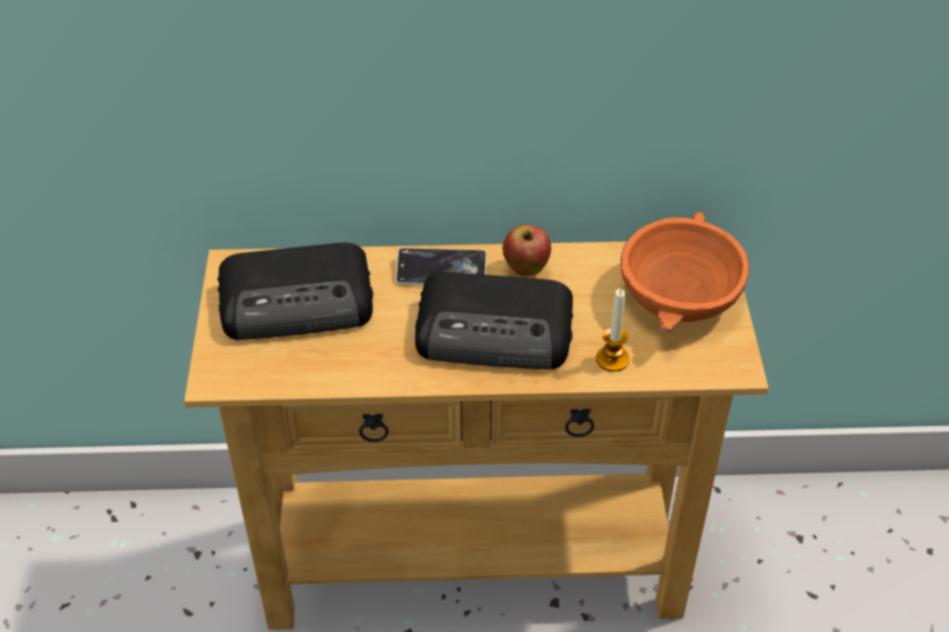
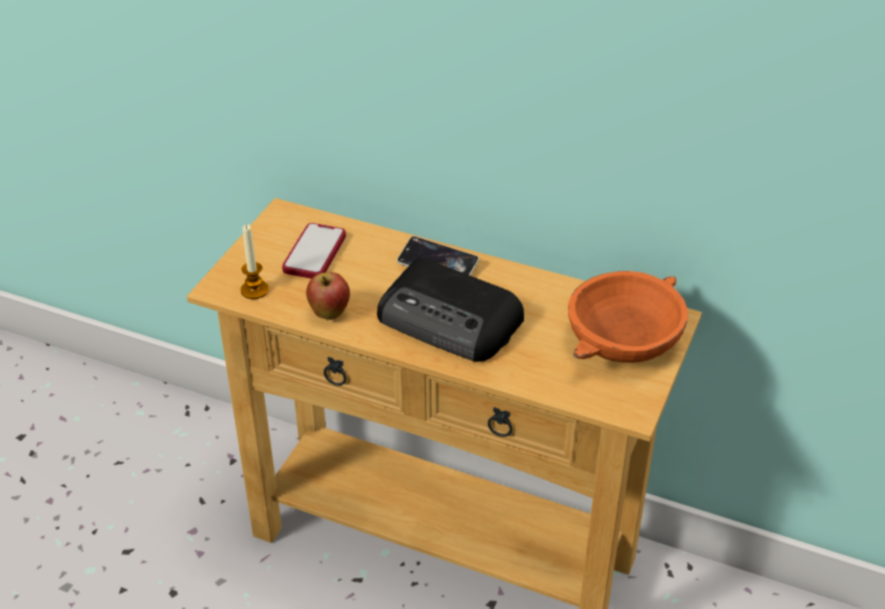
camera: 25 degrees right, 5 degrees down
(299, 302) = (314, 253): radio -> phone
(526, 270) = (507, 283): apple -> apple (329, 314)
(612, 359) = (531, 370): candle -> candle (254, 290)

